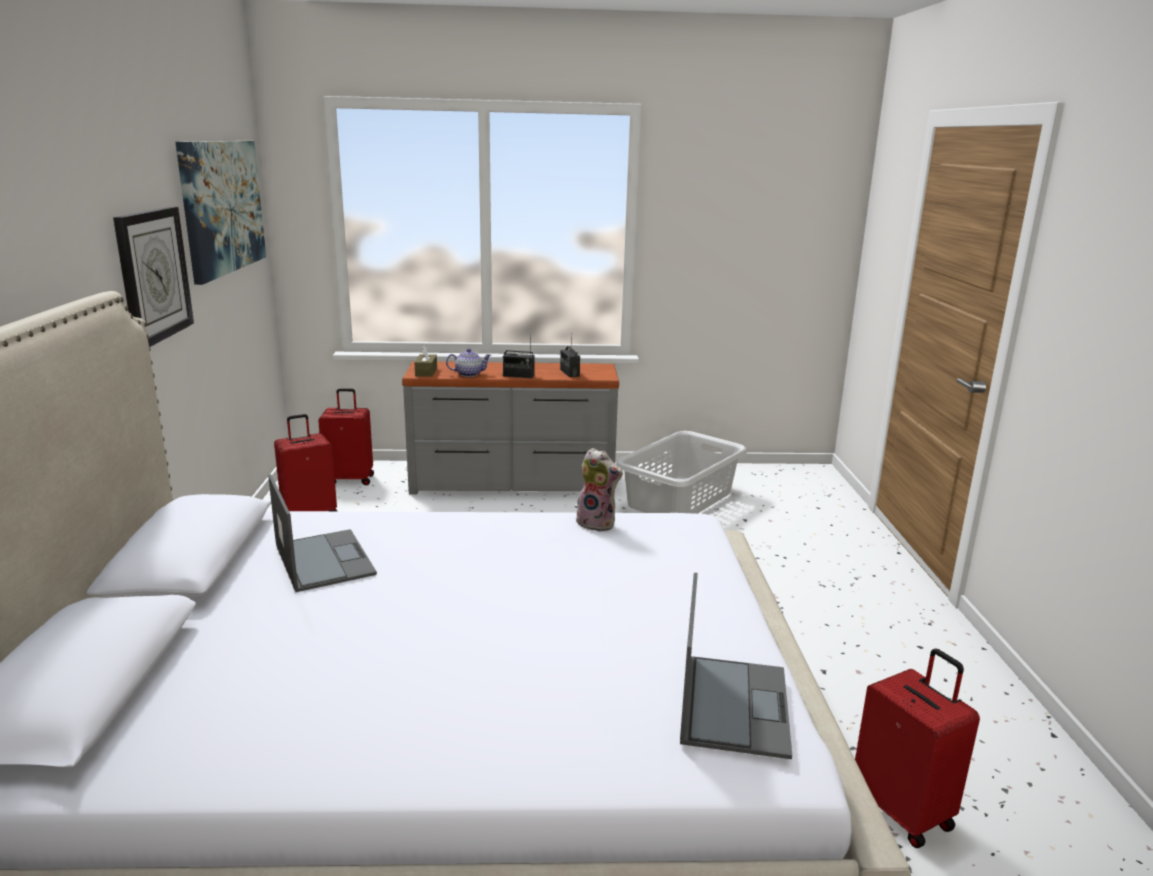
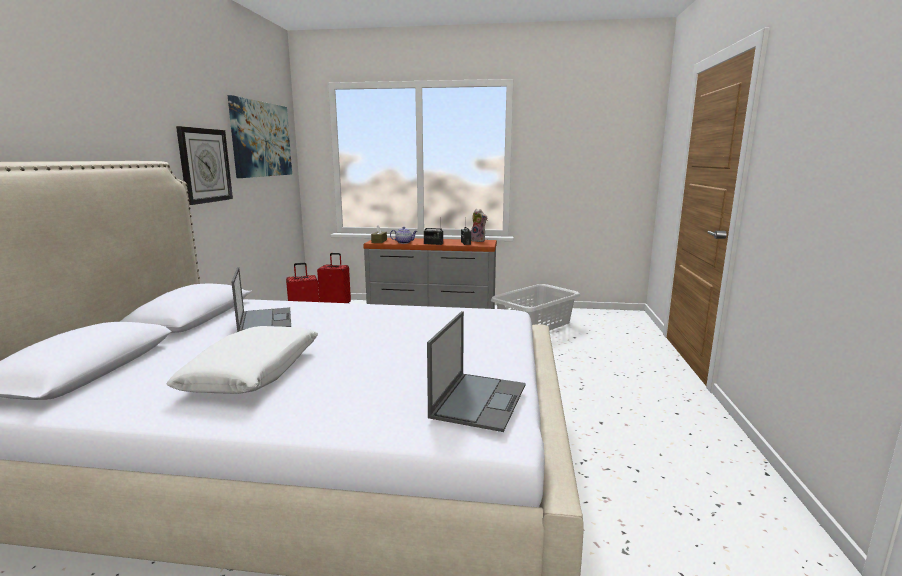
camera: 10 degrees right, 5 degrees down
(371, 674) = (253, 372): none -> white pillow
(598, 523) = (445, 311): plush toy -> plush toy (478, 240)
(903, 811) = (634, 511): red suitcase -> none

